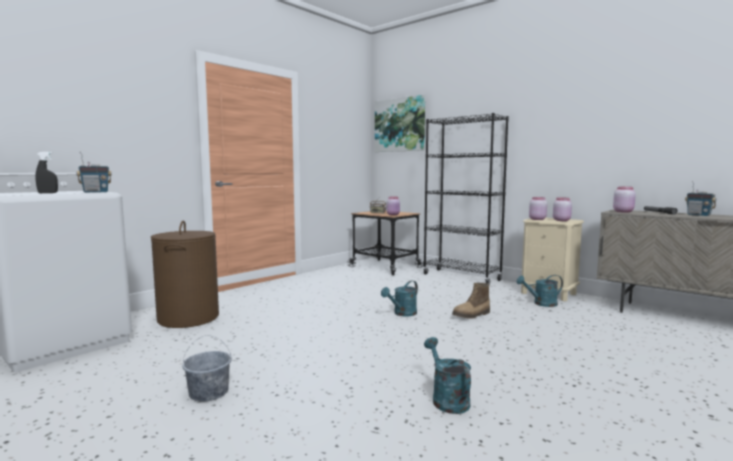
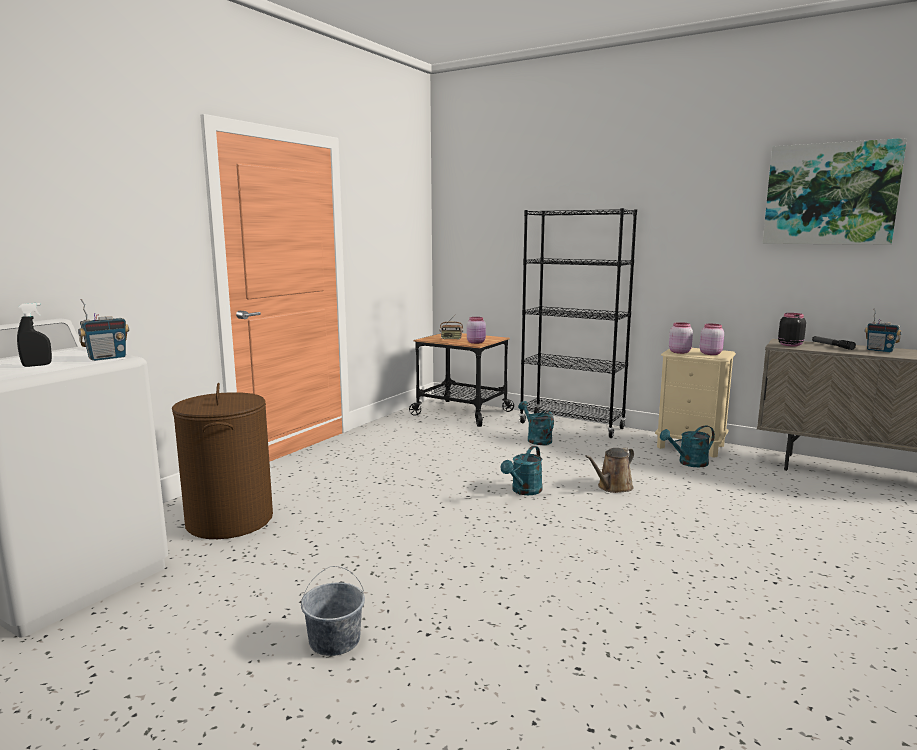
camera: 10 degrees left, 5 degrees up
(400, 125) = (476, 211): picture -> picture (830, 194)
(447, 399) = (641, 617): turquoise watering can -> turquoise watering can (536, 439)
(472, 315) = (613, 487): boot -> brown watering can
(623, 211) = (790, 345): pink jar -> black jar

